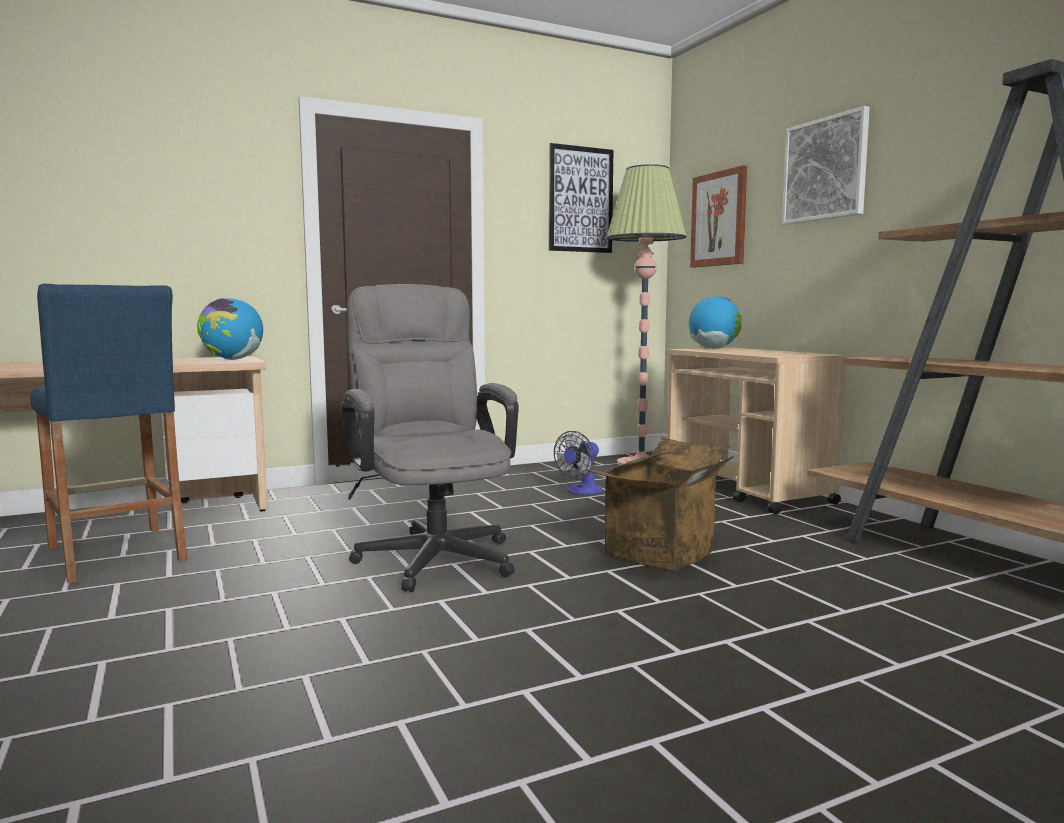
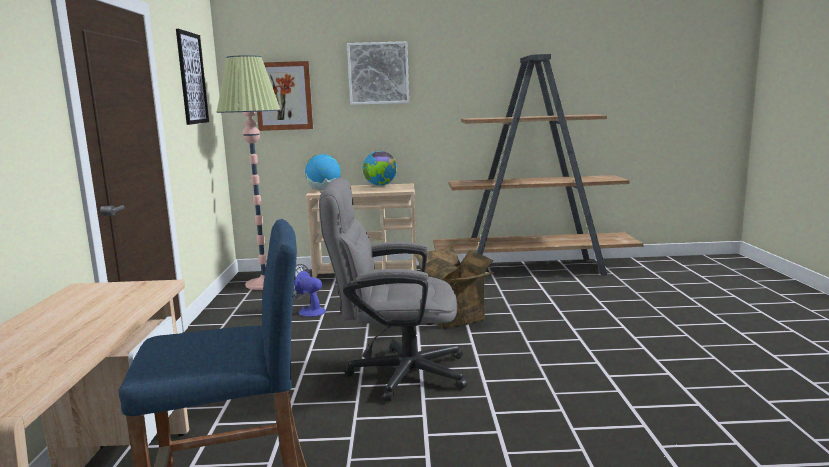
camera: 65 degrees left, 5 degrees up
(232, 359) = (128, 289): globe -> globe (380, 185)
(581, 491) = (308, 311): fan -> fan turned 150 degrees clockwise

